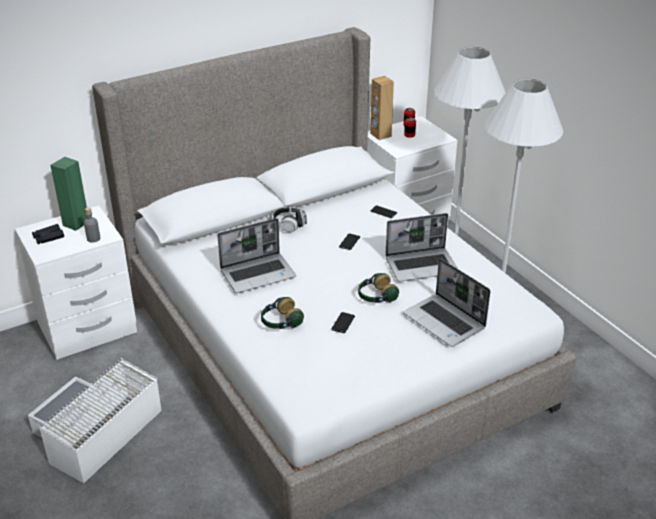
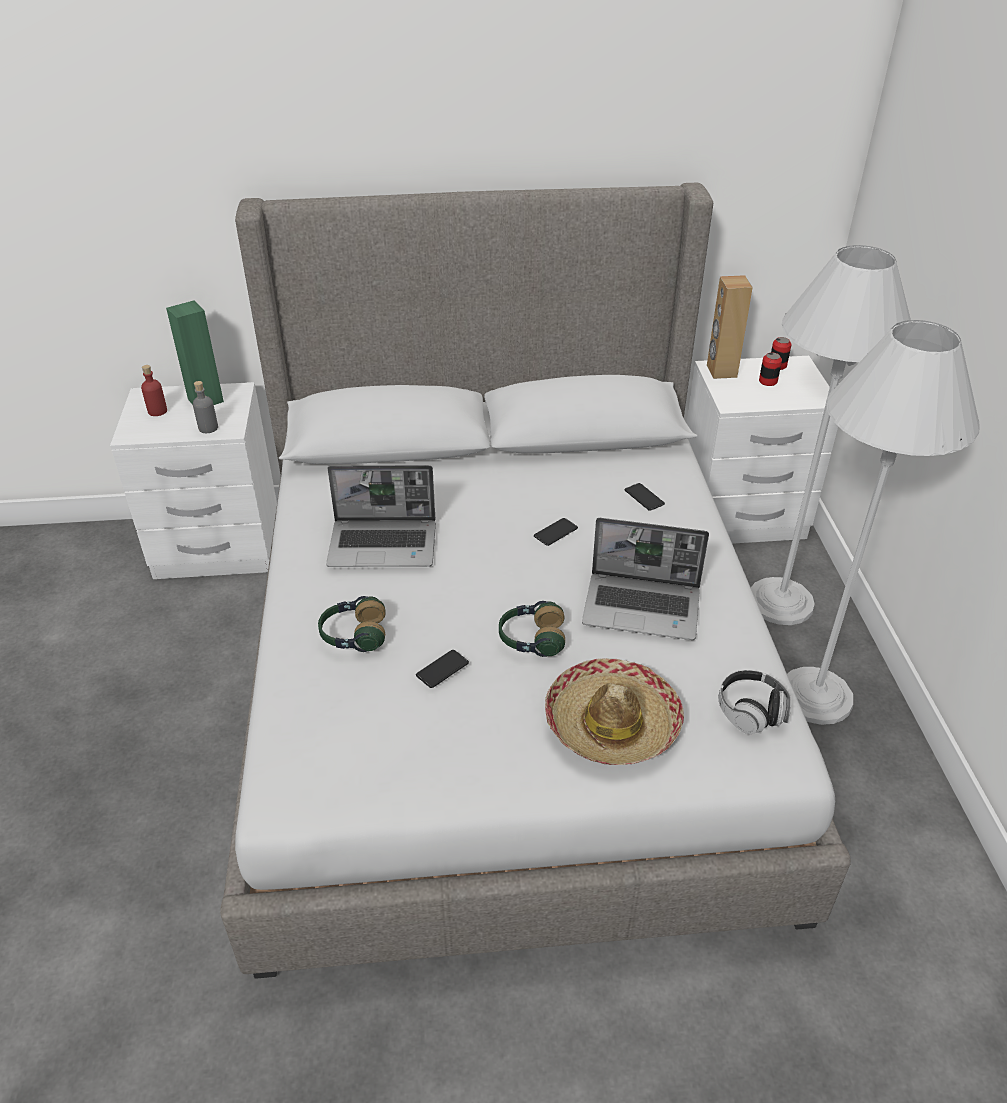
camera: 25 degrees right, 5 degrees up
(48, 237) = (157, 411): black binoculars -> red bottle
(94, 432) = (124, 699): white storage box -> none
(289, 225) = (487, 479): headphones -> headphones (751, 711)
(445, 321) = (611, 723): laptop -> hat

